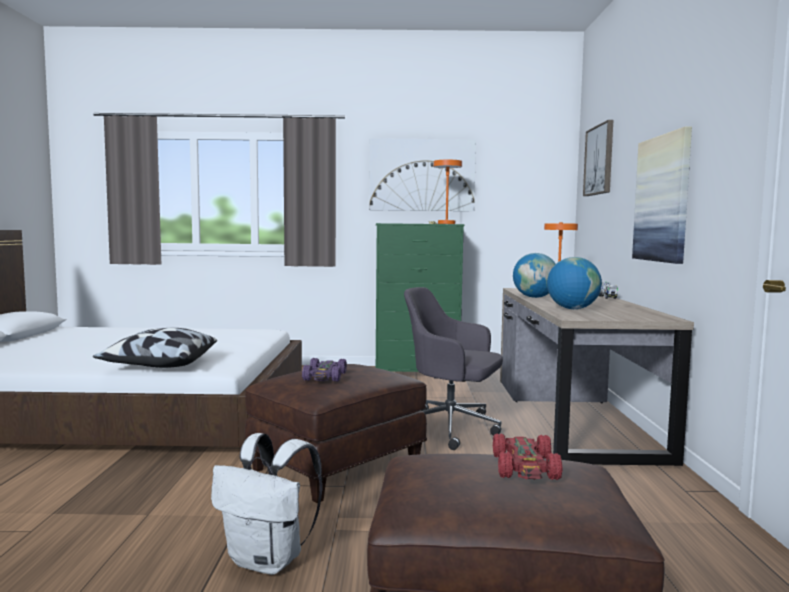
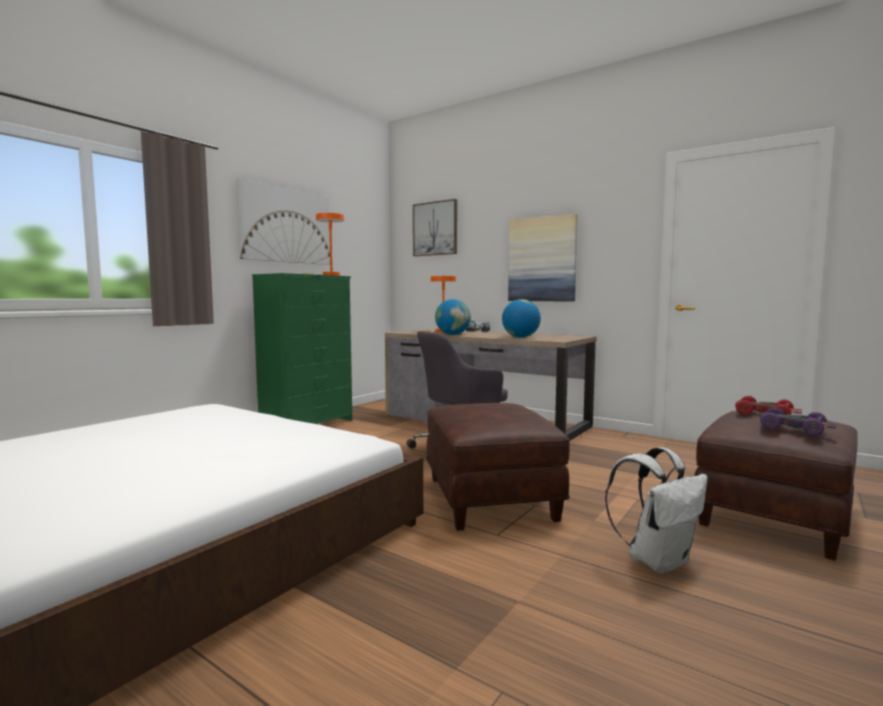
camera: 55 degrees left, 0 degrees up
(159, 365) = (294, 457): pillow -> none
(325, 377) = (503, 413): purple toy car -> purple toy car (794, 429)

